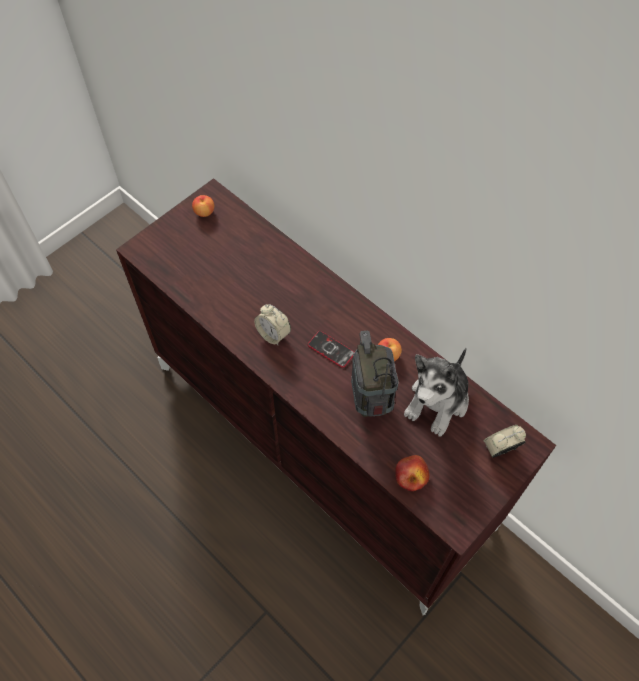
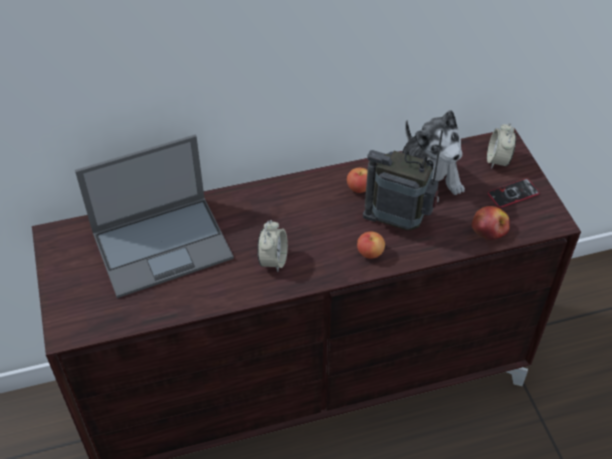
camera: 60 degrees left, 10 degrees down
(204, 212) = (71, 252): apple -> apple (370, 252)
(244, 260) = (163, 245): none -> laptop
(273, 334) = (273, 260): alarm clock -> alarm clock turned 60 degrees counterclockwise
(331, 349) = (323, 224): phone -> phone (513, 194)

